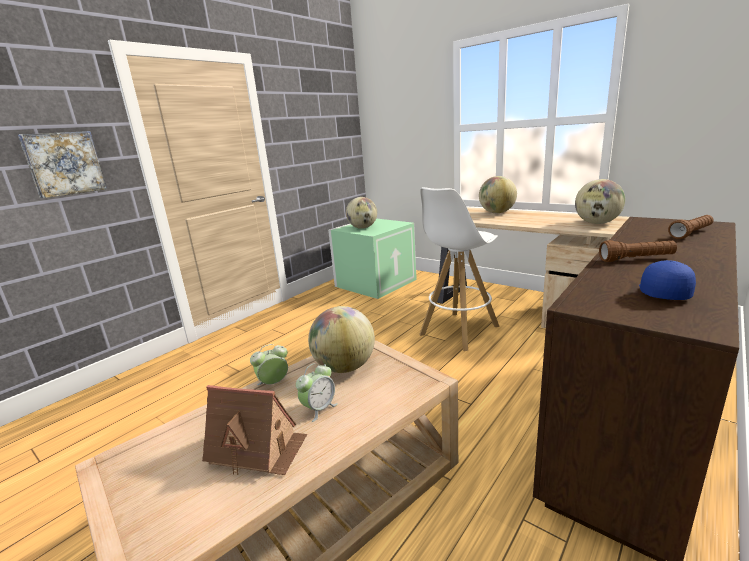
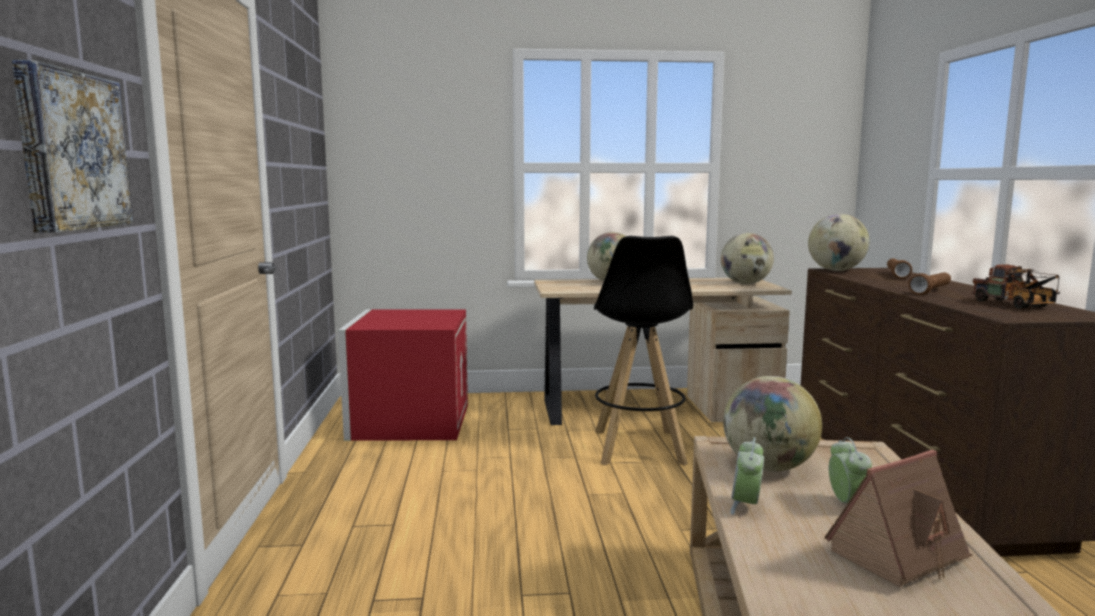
camera: 45 degrees left, 10 degrees down
(362, 228) = (401, 322): globe -> globe (836, 270)
(375, 282) = (408, 421): green storage box -> red storage box
(458, 330) = (638, 448): white stool -> black stool
(662, 292) = (1016, 305): blue cap -> toy truck

